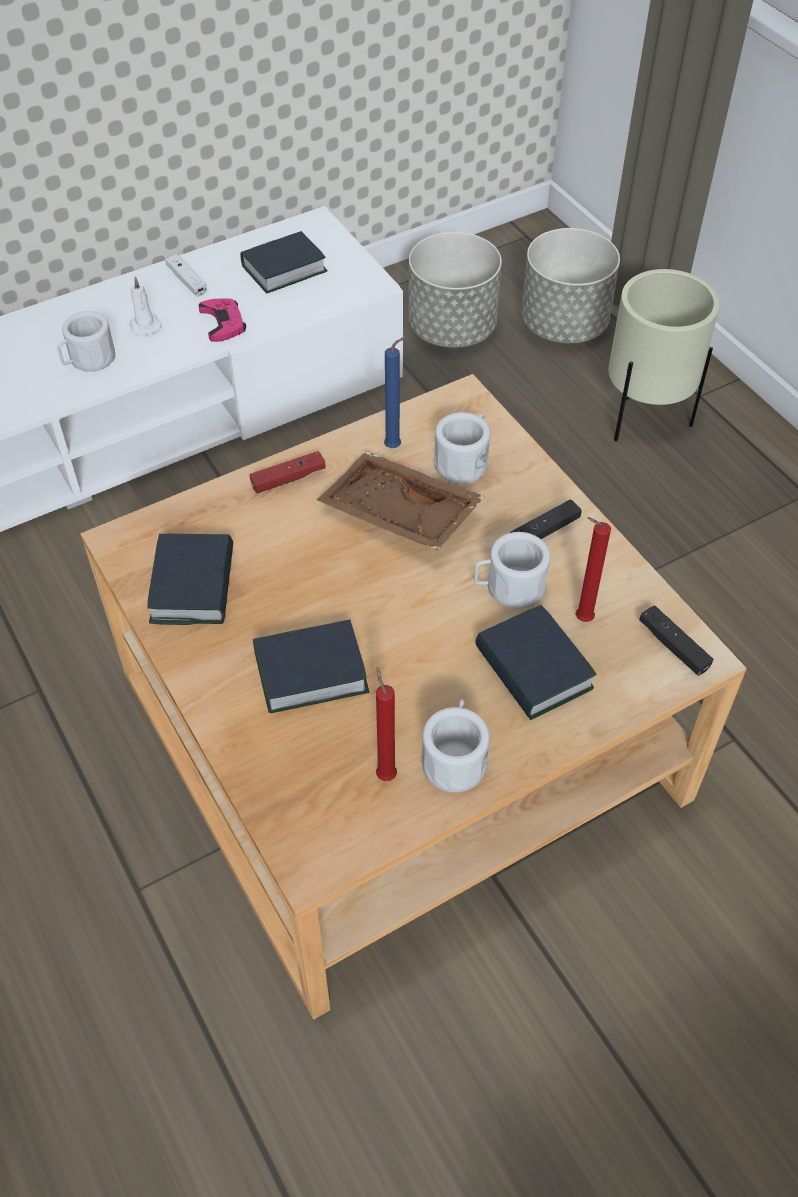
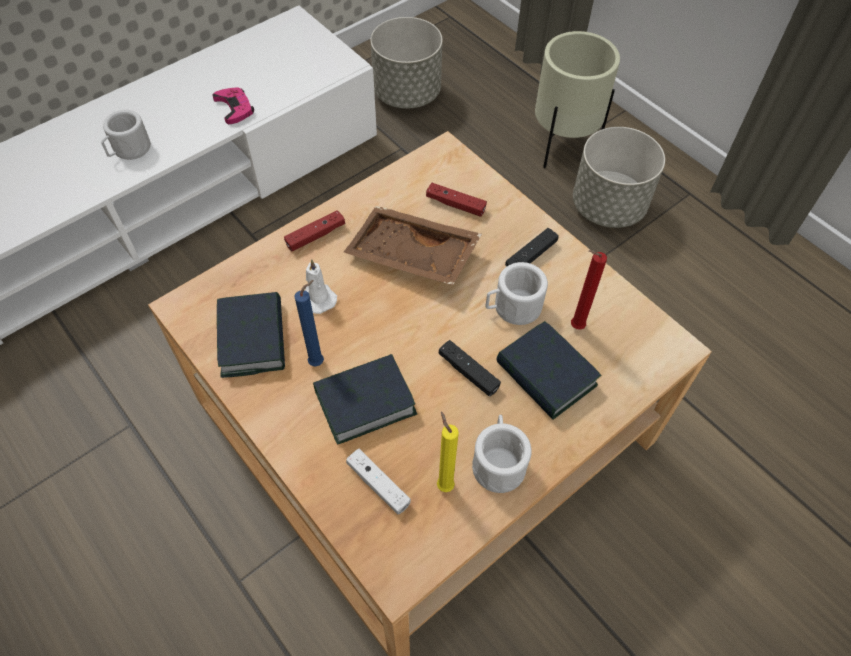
camera: 10 degrees left, 5 degrees up
(145, 325) = (171, 116): white candle -> white candle (318, 298)
(187, 281) = (199, 76): white game controller -> white game controller (378, 484)
(284, 269) = (276, 59): book -> none
(385, 773) = (444, 484): red candle -> yellow candle
(395, 446) = (398, 198): blue candle -> blue candle (319, 361)
(464, 461) = (455, 204): white mug -> red game controller
(563, 325) = (489, 82): grey planter -> grey planter (607, 206)
(673, 646) = (651, 340): black game controller -> black game controller (468, 372)

